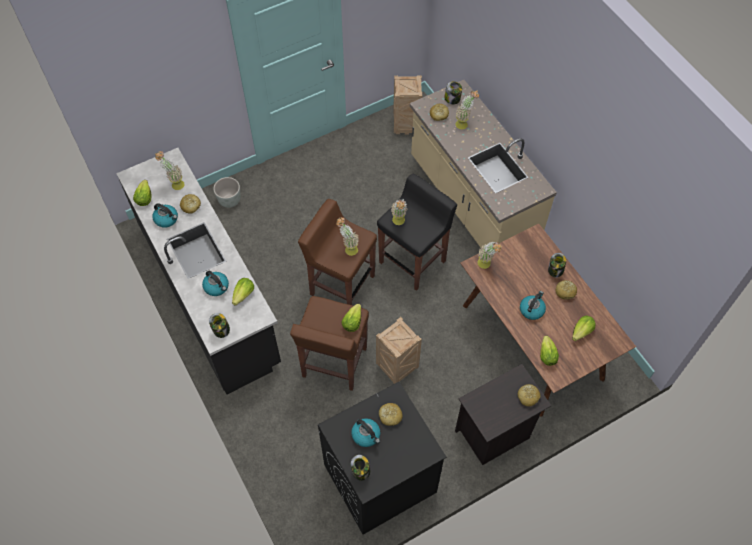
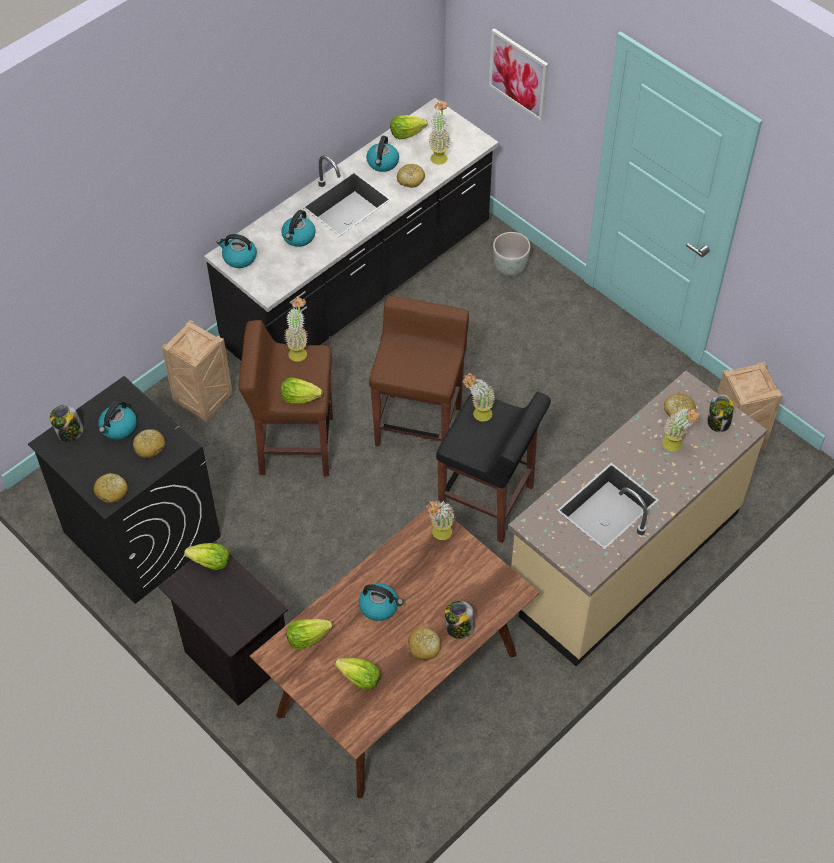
camera: 75 degrees right, 5 degrees down
(163, 98) = (519, 74): none -> picture
(221, 330) = (239, 258): jar -> kettle
(244, 295) = (295, 266): lettuce -> lettuce (210, 563)
(348, 248) = (414, 367): potted plant -> potted plant (298, 350)
(397, 368) = (307, 519): crate -> crate (202, 401)
(528, 396) = (236, 625): bread -> bread (112, 491)

